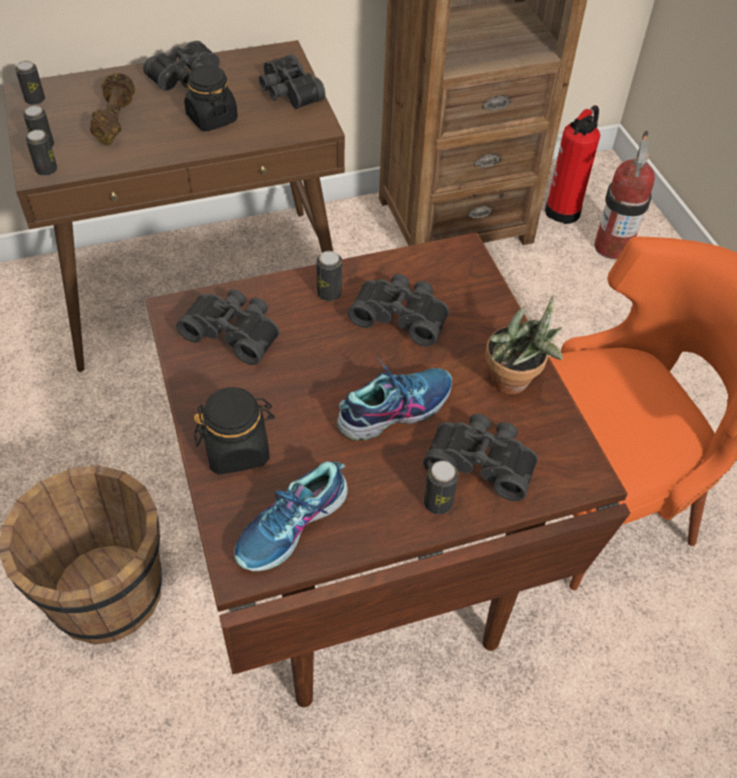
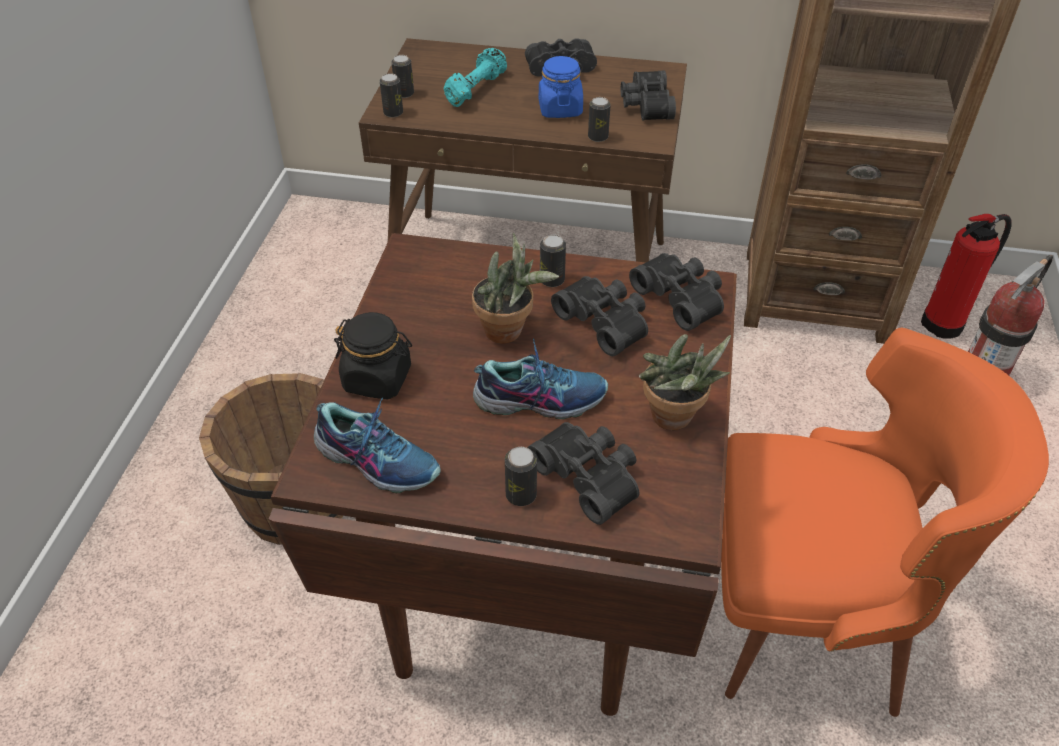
camera: 30 degrees right, 5 degrees down
(35, 100) = (422, 57): can -> can (598, 137)
(114, 120) = (475, 89): brown dumbbell -> turquoise dumbbell
(212, 118) = (560, 109): black jar -> blue jar
(234, 332) = (444, 284): black binoculars -> black binoculars (681, 297)
(293, 526) = (378, 460): shoe -> shoe turned 135 degrees counterclockwise
(325, 357) = (509, 332): none -> potted plant

